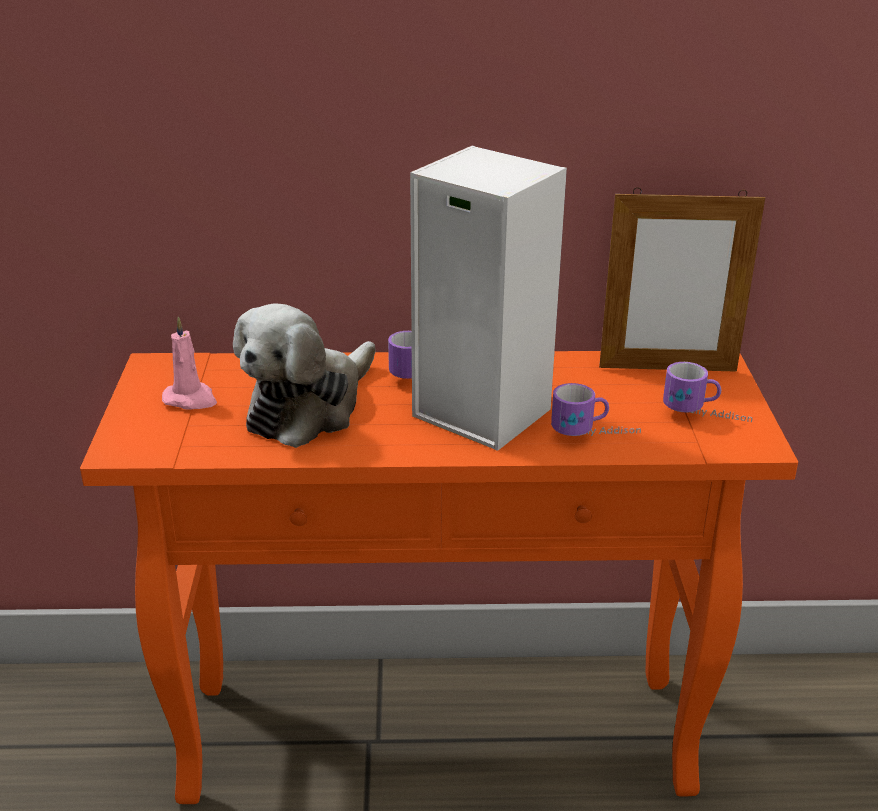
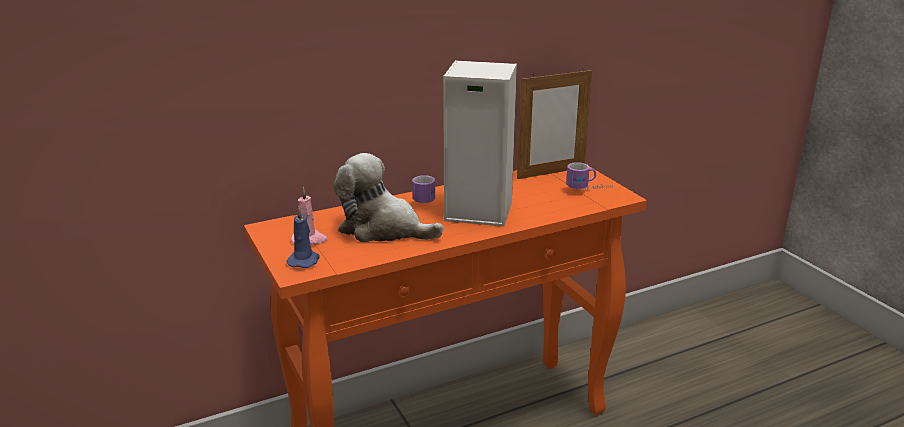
camera: 25 degrees left, 5 degrees down
(151, 432) = (304, 260): none -> blue candle
(309, 408) = (383, 229): plush toy -> plush toy turned 105 degrees clockwise
(595, 436) = (545, 209): mug -> none

